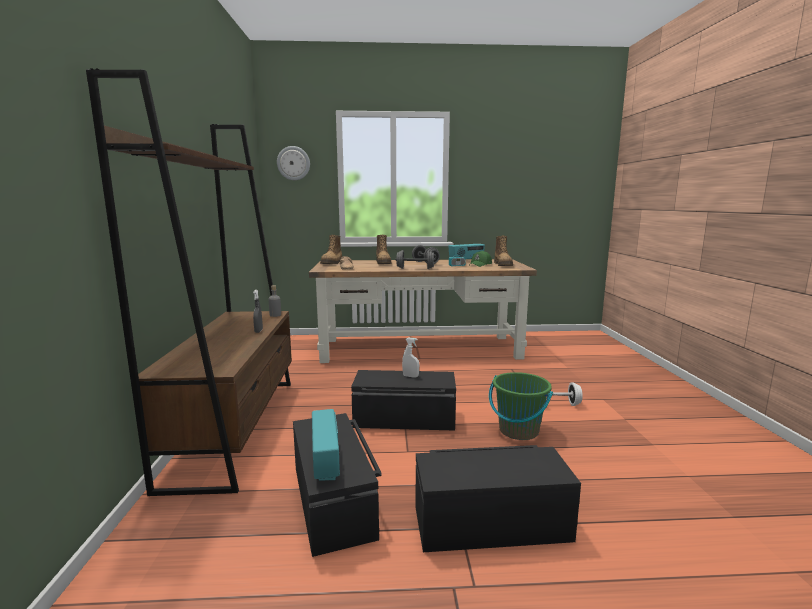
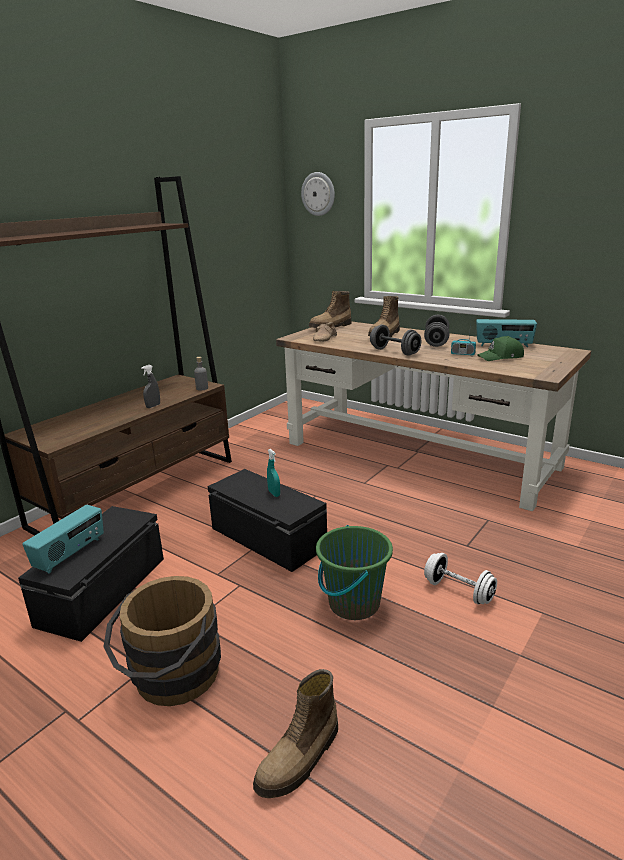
camera: 40 degrees right, 10 degrees up
(410, 376) = (274, 493): white spray bottle -> turquoise spray bottle
(490, 522) = (171, 679): black storage box -> brown bucket
(503, 265) = (534, 363): boot -> boot (300, 759)

